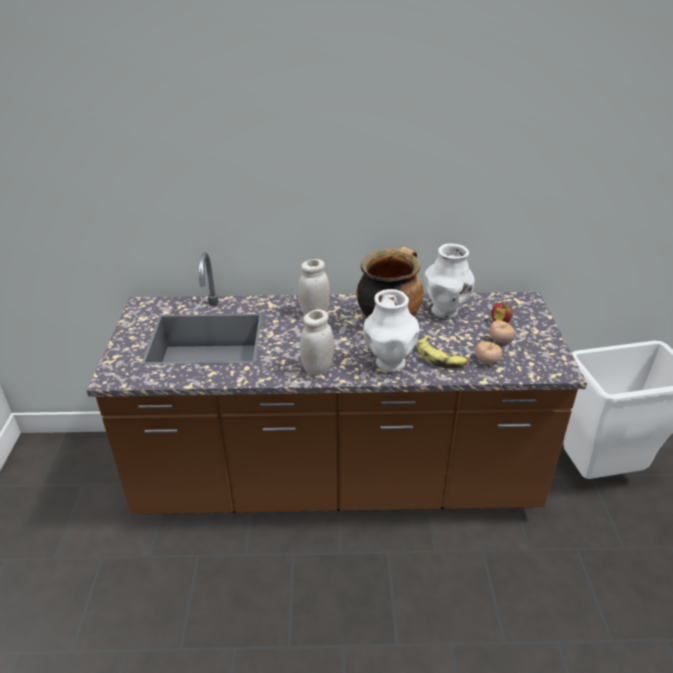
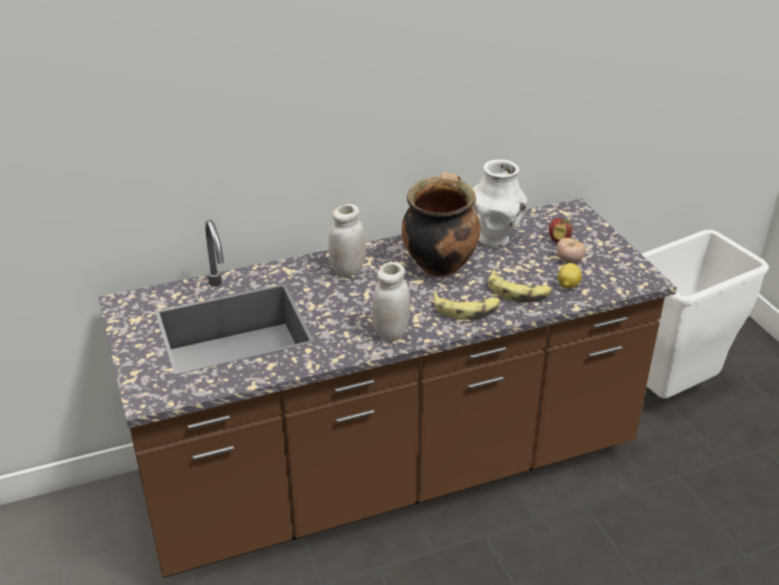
camera: 20 degrees left, 0 degrees up
(389, 363) = (466, 310): white vase -> banana
(487, 361) = (567, 286): tomato -> lemon

